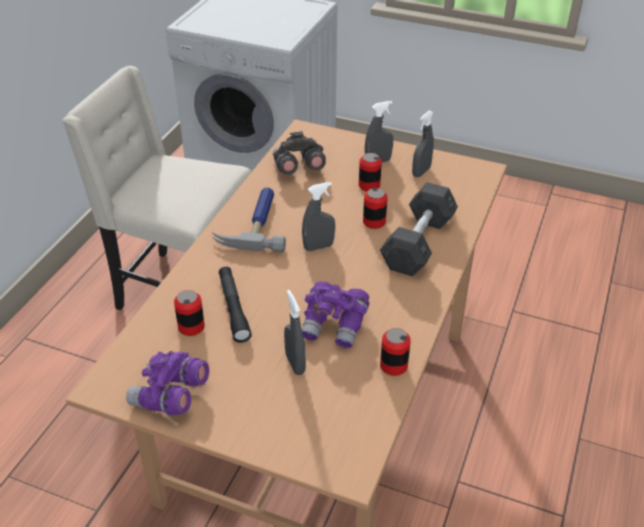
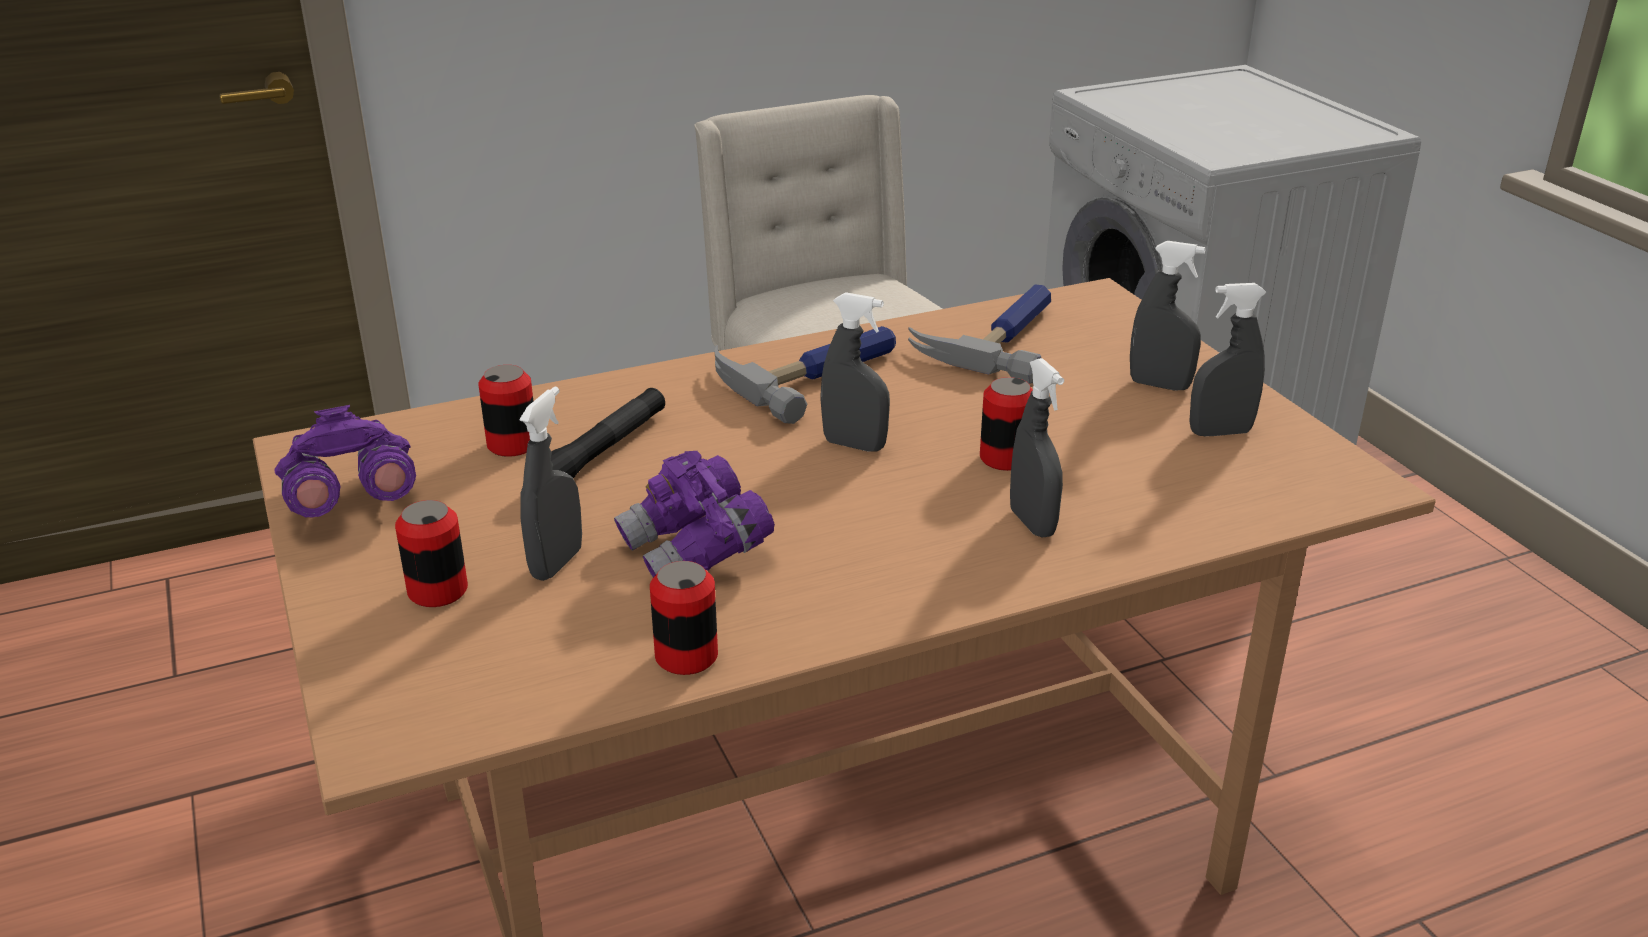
camera: 45 degrees right, 10 degrees down
(297, 169) = (999, 338): grey binoculars -> hammer
(369, 186) = (1084, 409): can -> can (438, 591)
(418, 243) = (1032, 523): grey dumbbell -> grey spray bottle

